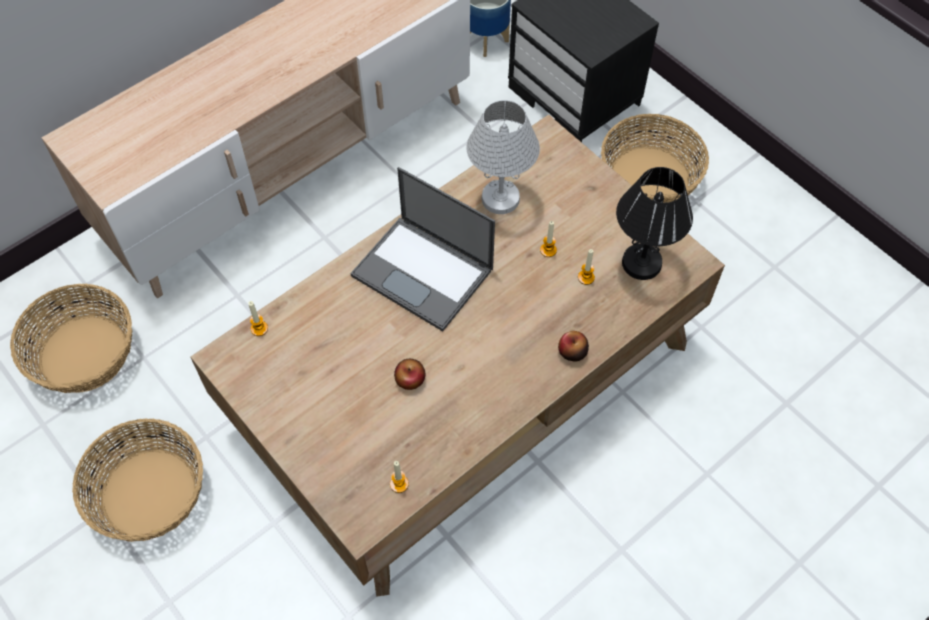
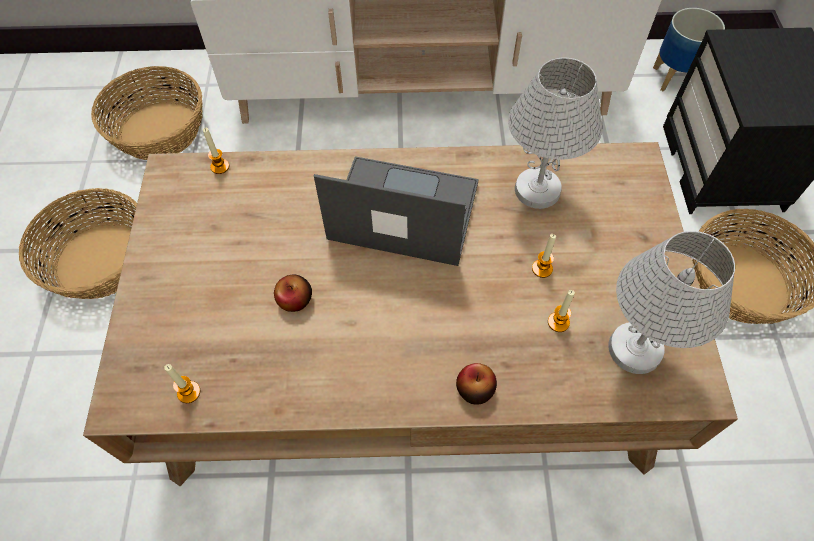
camera: 40 degrees right, 0 degrees up
(424, 272) = (401, 211): laptop -> laptop turned 120 degrees clockwise
(642, 262) = (636, 349): black table lamp -> white table lamp

